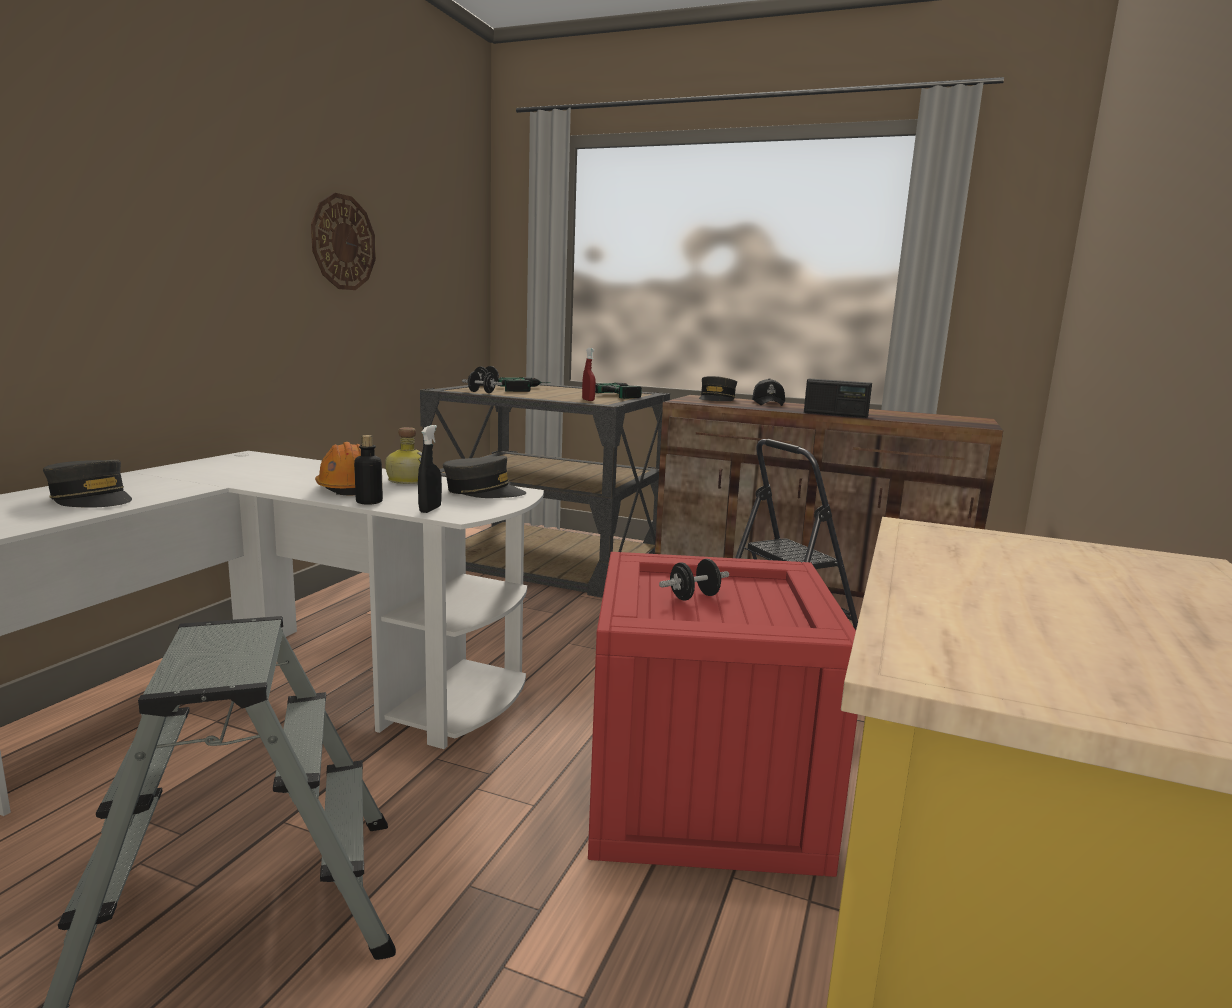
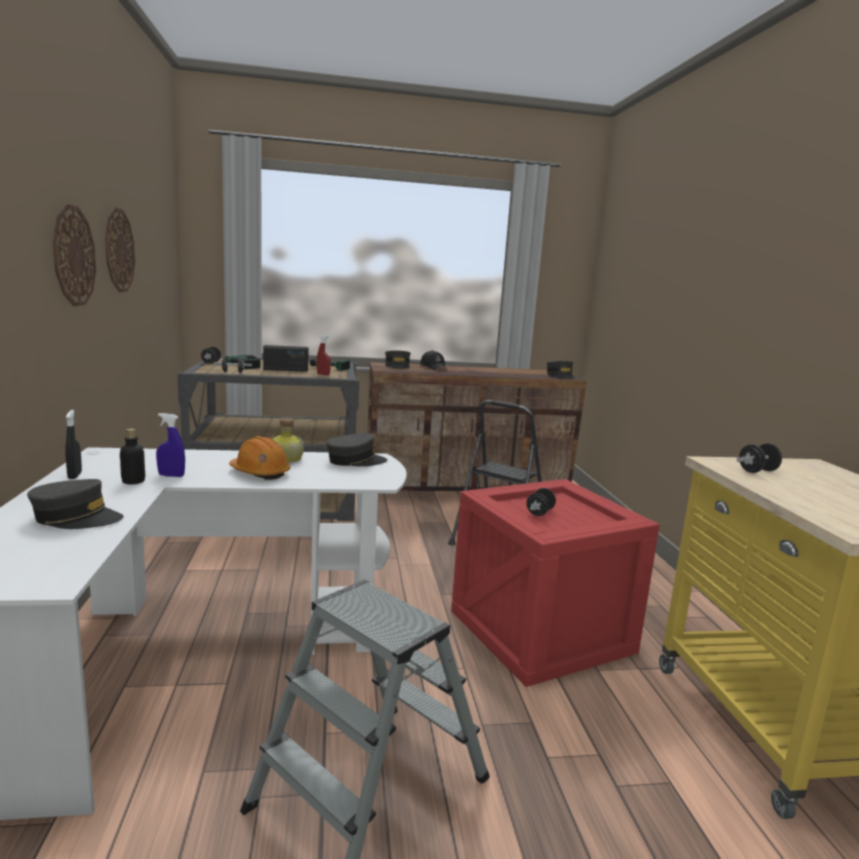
camera: 30 degrees left, 0 degrees up
(243, 239) = (73, 256): none -> wall clock
(257, 479) = (171, 475): none -> blue spray bottle
(369, 502) = (301, 482): bottle -> bottle (133, 481)
(430, 509) = (354, 481): black spray bottle -> black spray bottle (75, 475)
(835, 414) = (489, 375): radio -> radio (285, 370)
(965, 423) = (560, 376): none -> grey cap
(979, 552) = (757, 471): none -> black dumbbell

